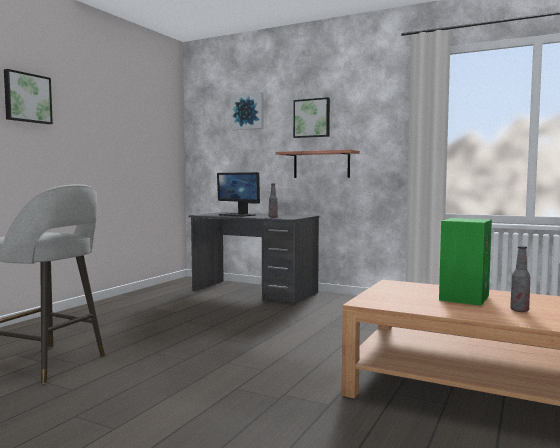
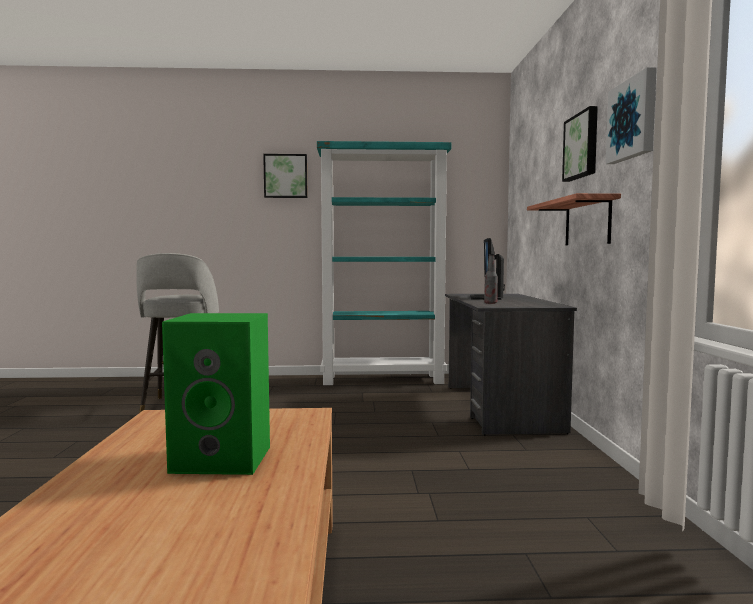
camera: 60 degrees right, 0 degrees up
(131, 298) = (383, 379): none -> turquoise bookcase
(248, 111) = (540, 150): picture -> picture (633, 119)
(519, 310) = (135, 502): bottle -> none

